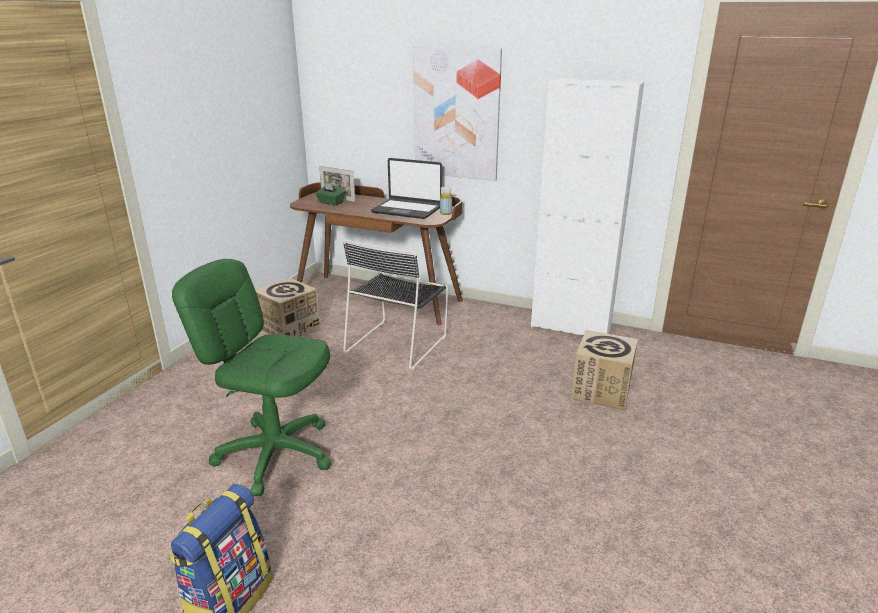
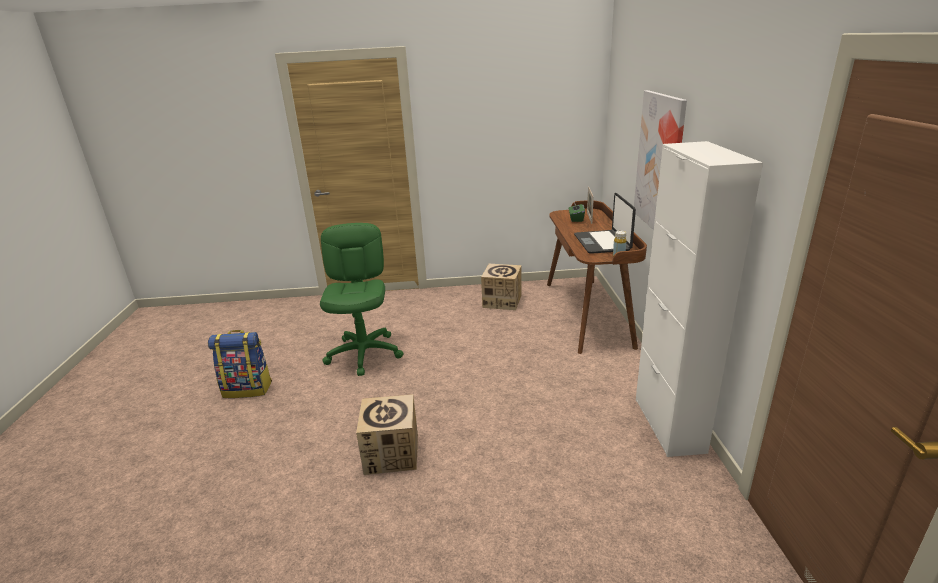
camera: 65 degrees right, 0 degrees up
(398, 343) = (528, 345): black chair -> none
(601, 390) = (559, 476): cardboard box -> cardboard box (392, 453)

